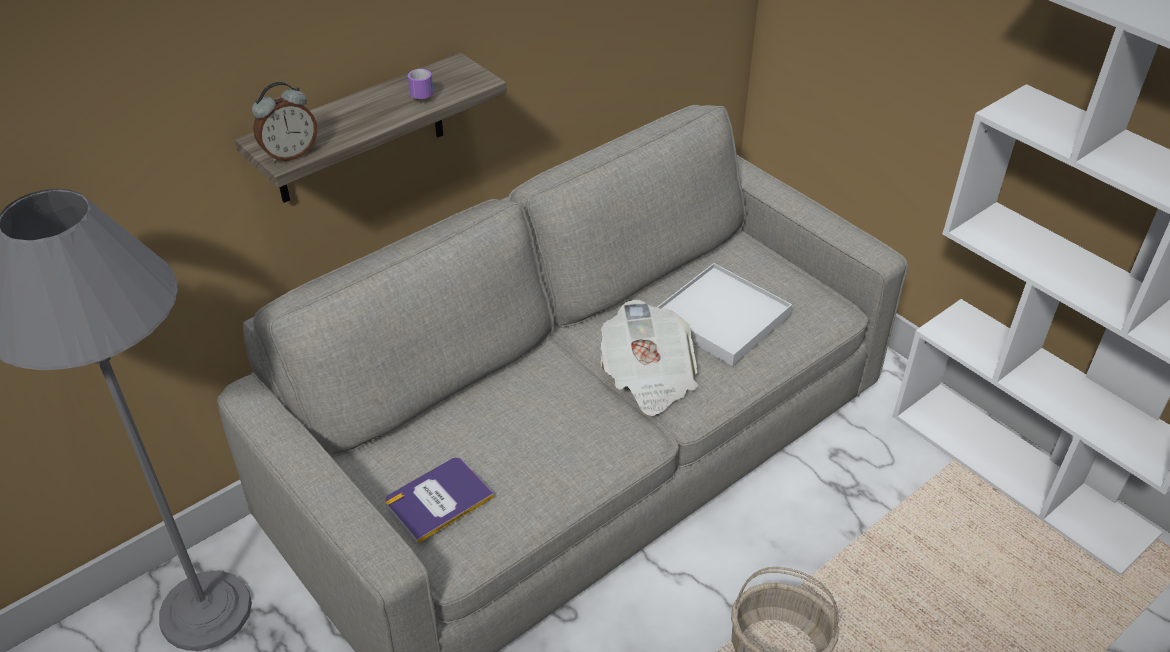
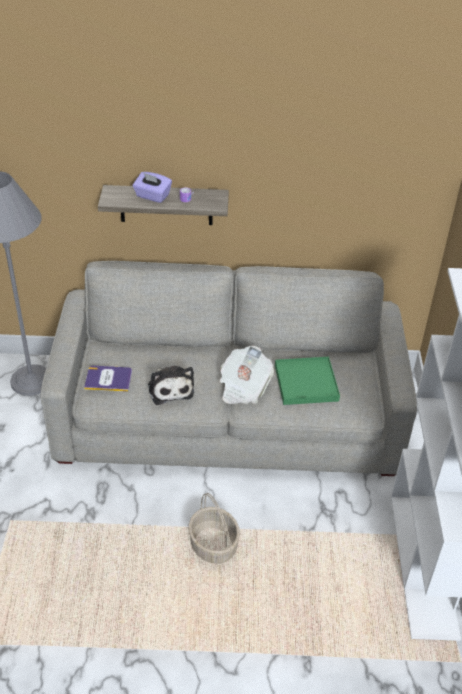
camera: 40 degrees right, 0 degrees up
(290, 154) = (112, 200): alarm clock -> none
(352, 116) = (152, 196): none -> purple tissue box
(552, 448) = (170, 388): none -> plush toy
(721, 317) = (306, 383): white tray -> green tray

